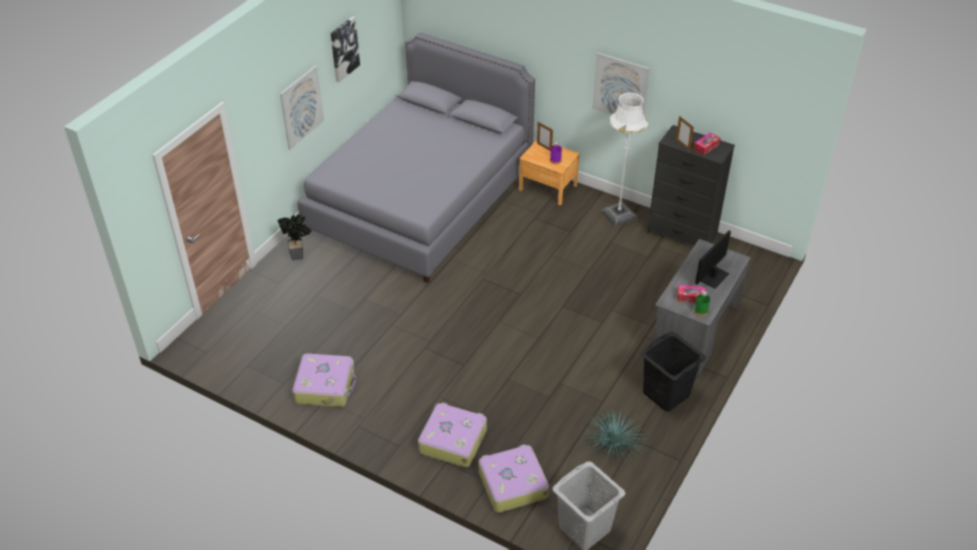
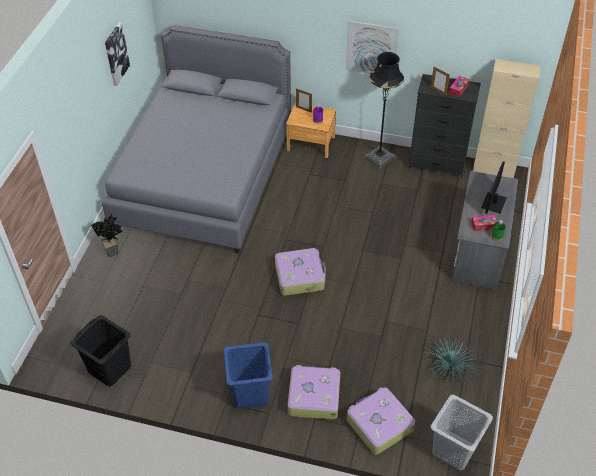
camera: 15 degrees left, 5 degrees up
(301, 107) = (92, 116): picture -> none
(325, 386) = (182, 371): suitcase -> suitcase (300, 276)
(387, 421) = (250, 392): none -> blue laundry basket
(618, 216) = (379, 158): white floor lamp -> black floor lamp
(666, 394) = (476, 311): black laundry basket -> black laundry basket (110, 369)
(745, 252) = (493, 170): none -> beige cabinet

